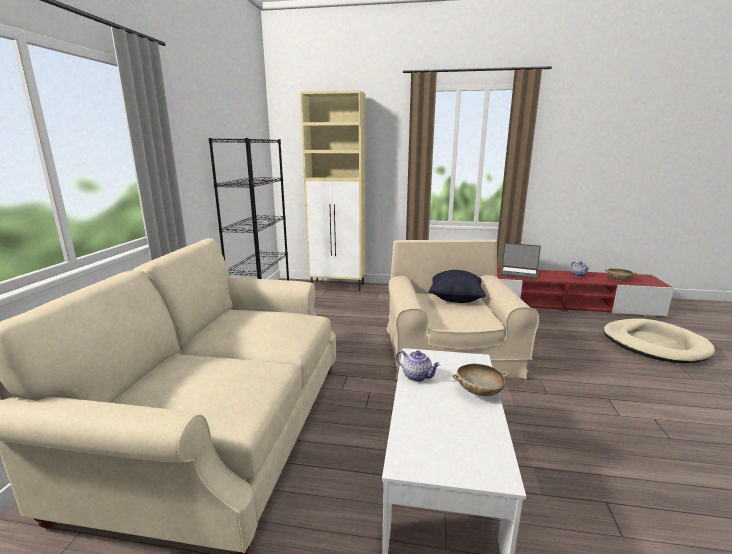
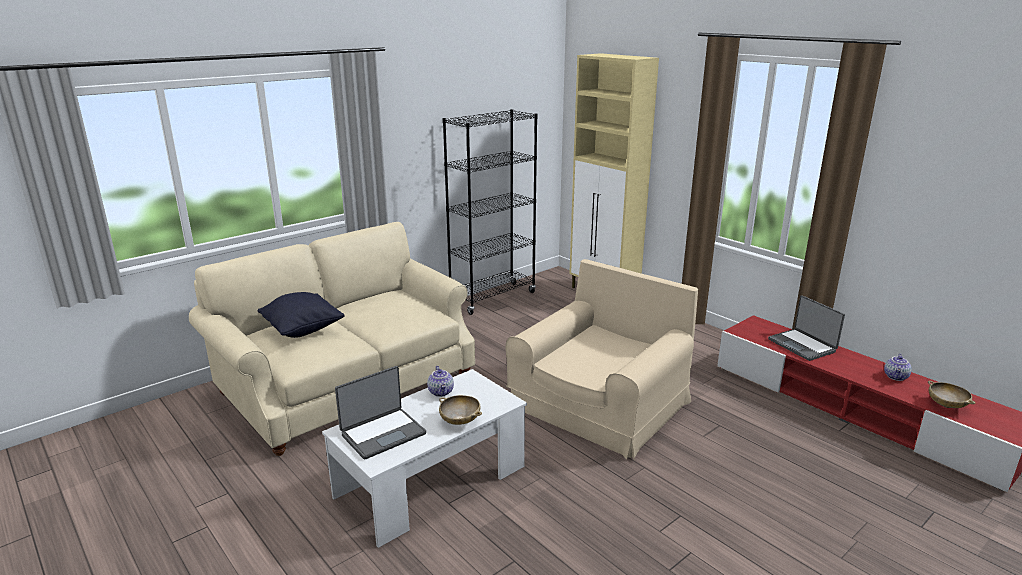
camera: 40 degrees right, 5 degrees up
(445, 440) = (382, 433): none -> laptop
(455, 299) = (627, 347): black pillow -> black pillow (303, 330)
(654, 344) = (885, 508): beige dog bed -> none

